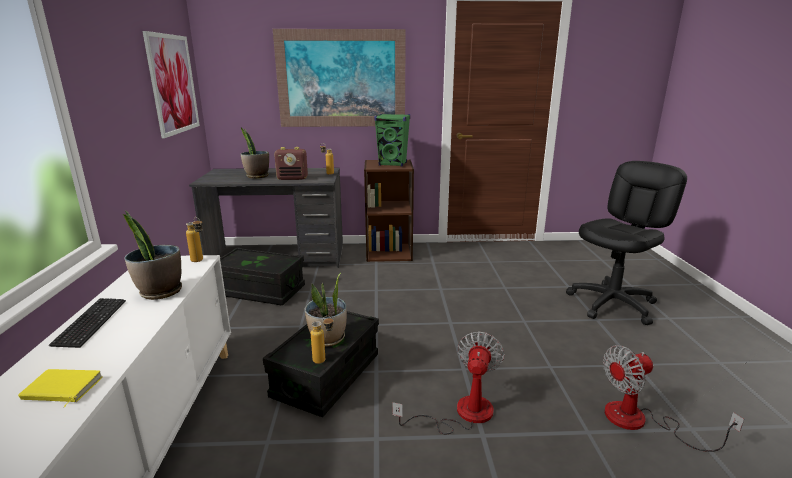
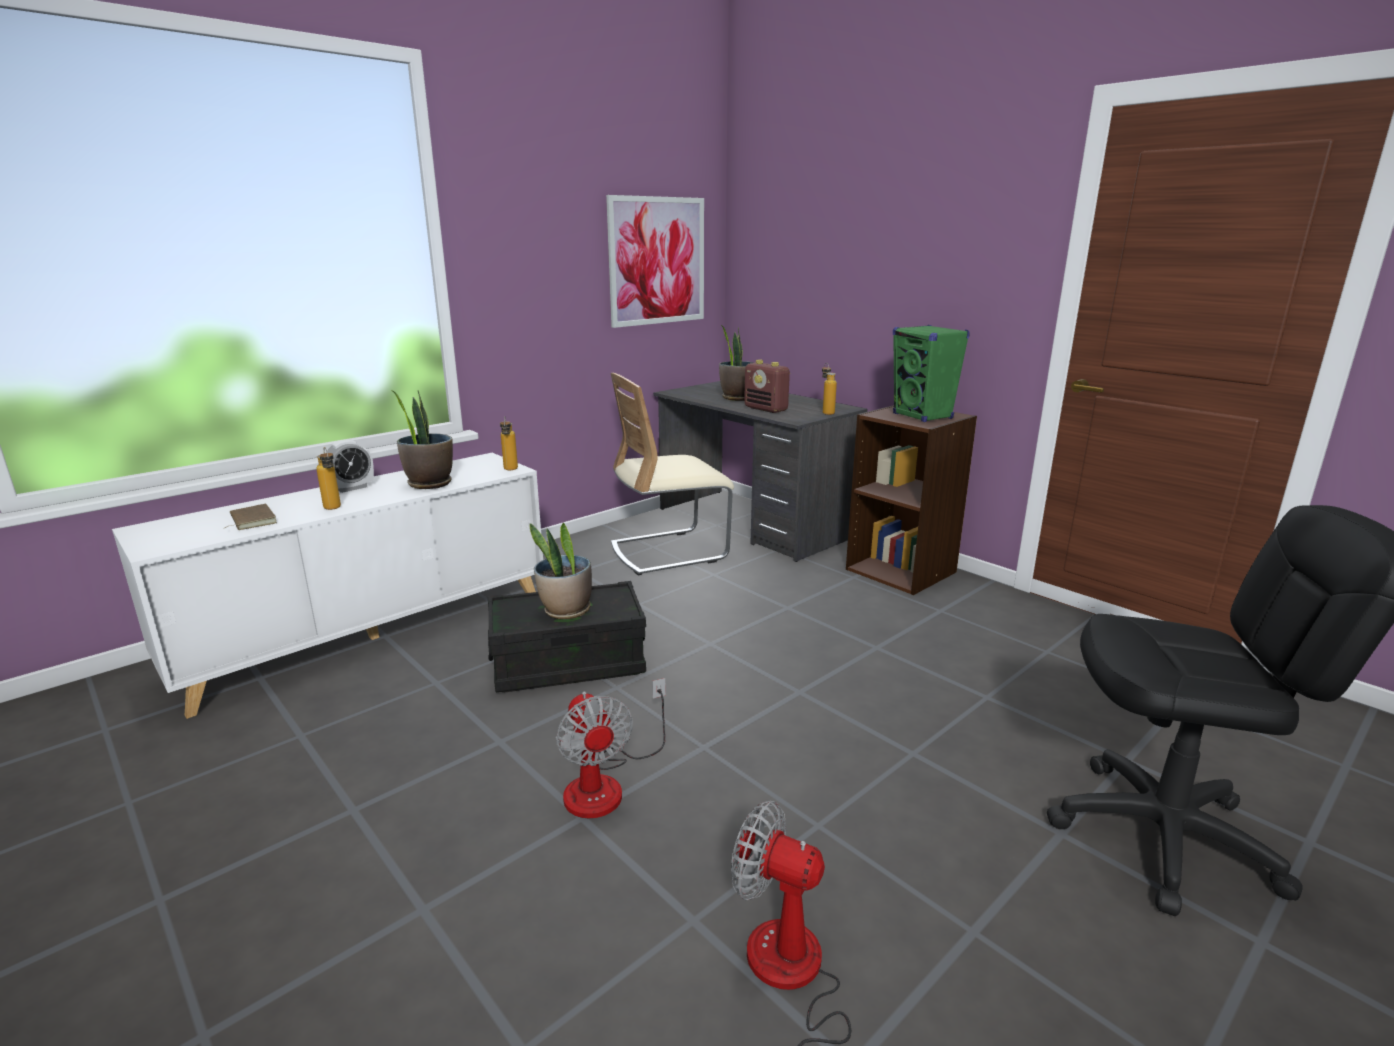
camera: 50 degrees right, 0 degrees up
(61, 390) = (251, 520): yellow book -> brown book
(91, 323) = (352, 488): keyboard -> alarm clock
(260, 291) = (669, 551): black storage box -> beige chair
(324, 360) = (523, 627): bottle -> bottle (334, 509)
(341, 79) = (891, 261): picture -> none
(462, 413) = (606, 784): fan -> fan turned 90 degrees clockwise

